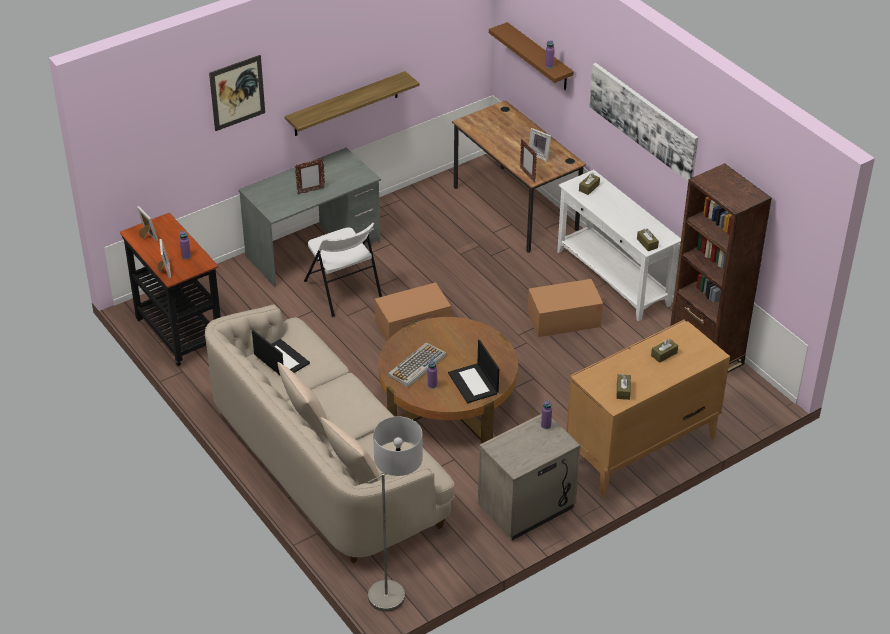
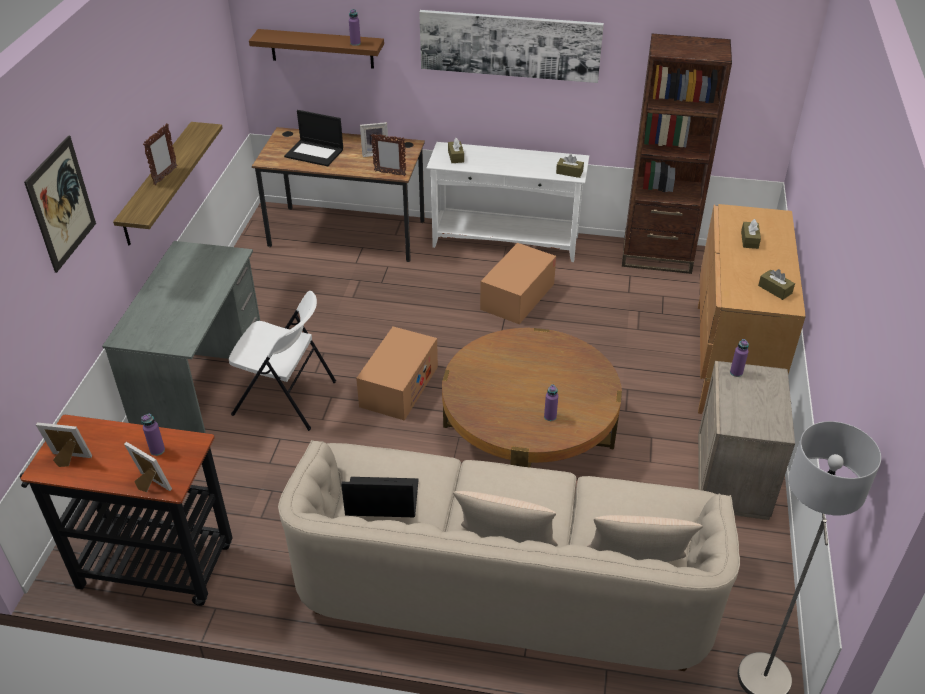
camera: 45 degrees left, 0 degrees up
(310, 191) = (193, 301): picture frame -> picture frame (165, 176)
(417, 366) = (509, 408): keyboard -> none
(474, 383) = (582, 388): laptop -> laptop (315, 153)

